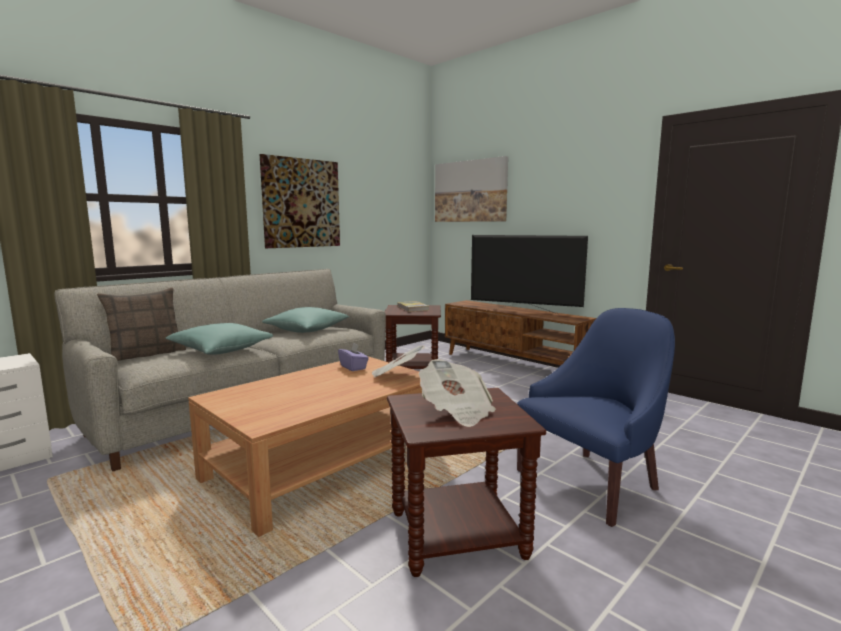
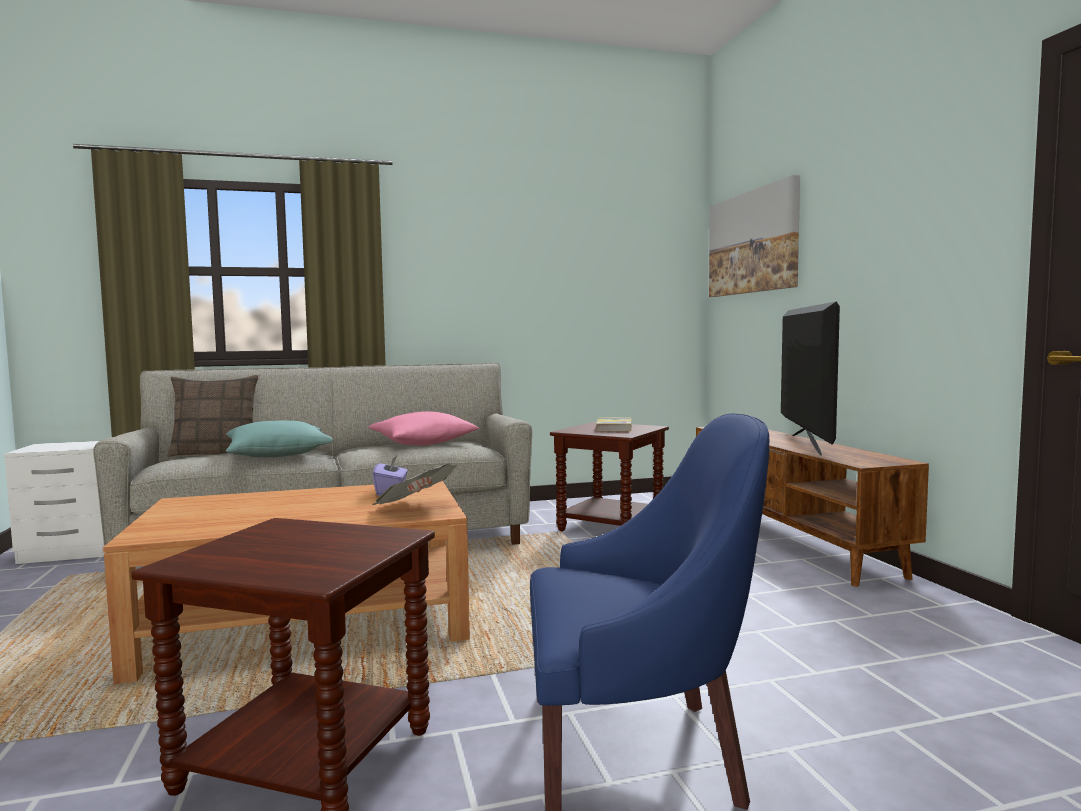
camera: 30 degrees right, 5 degrees down
(301, 203) = (473, 273): picture -> none
(307, 331) = (423, 444): turquoise pillow -> pink pillow
(456, 411) = (289, 548): newspaper -> none
(524, 311) = (803, 445): television -> television turned 135 degrees counterclockwise

